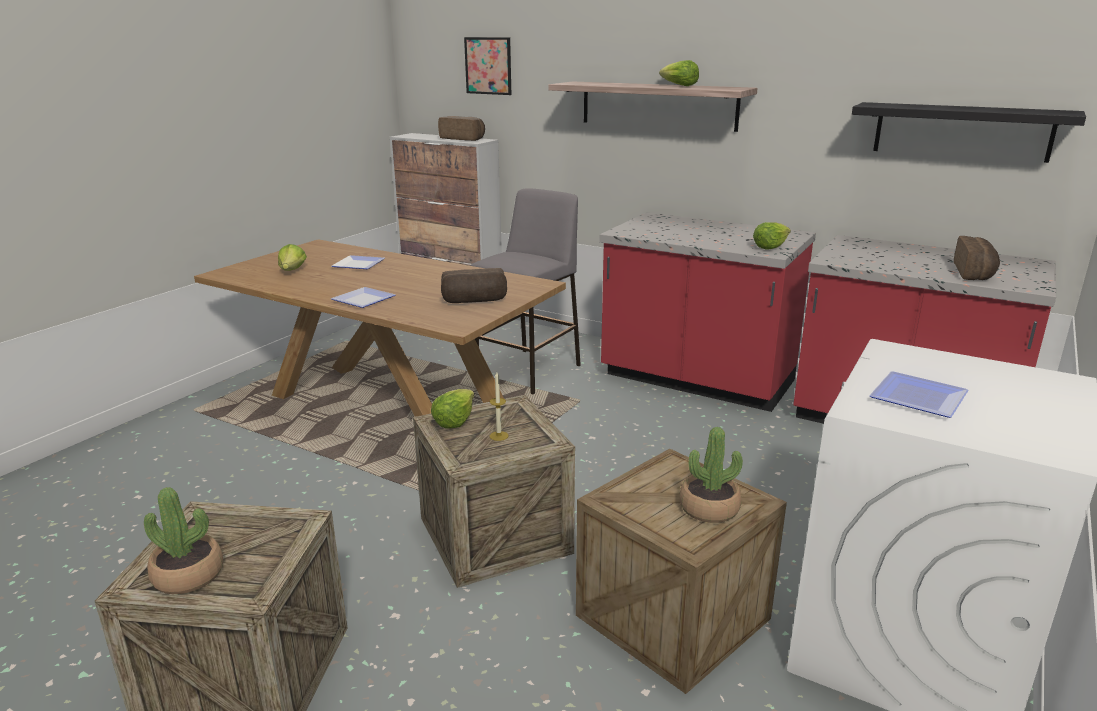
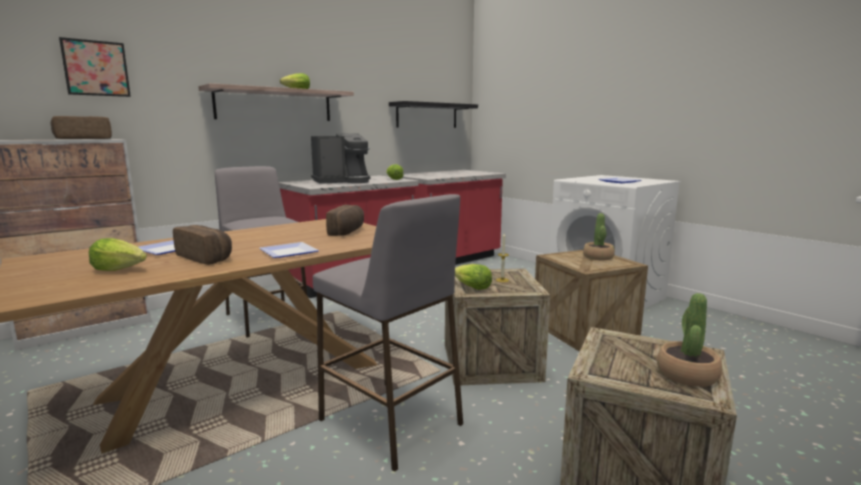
camera: 70 degrees left, 10 degrees down
(334, 496) = (391, 422): none -> grey stool
(693, 232) = (342, 181): none -> coffee machine
(975, 273) = (470, 173): bread -> bread (206, 257)

